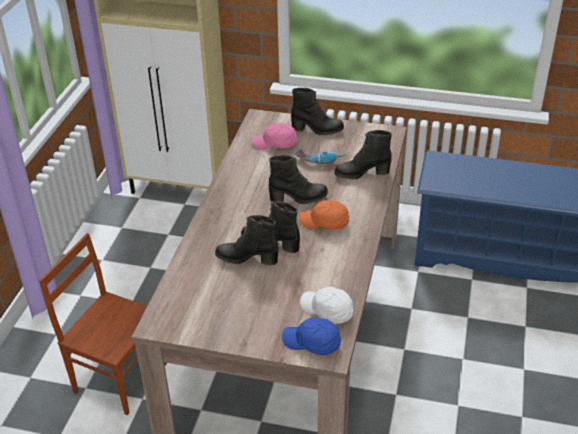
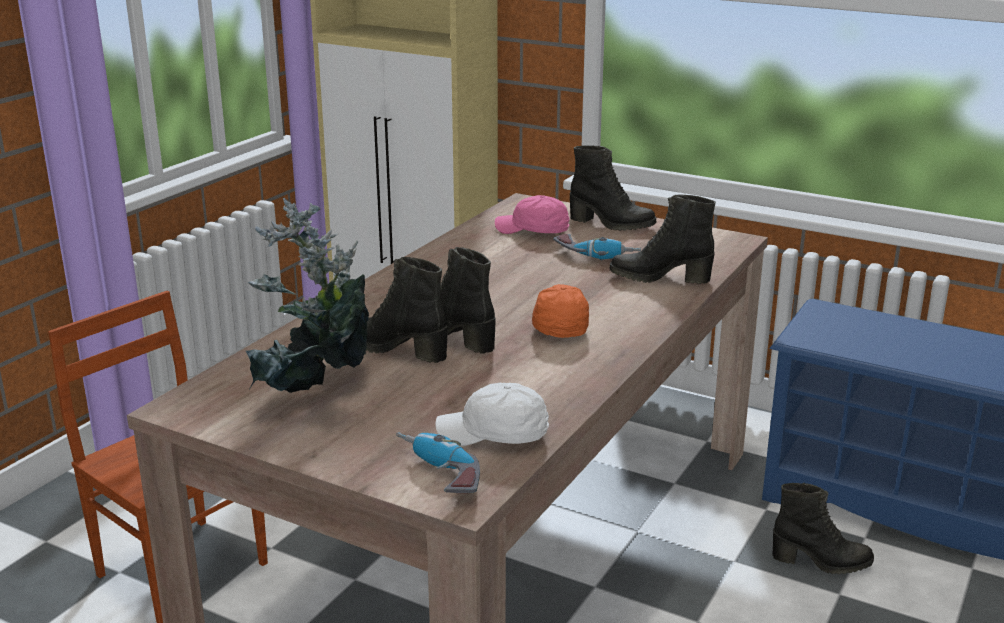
camera: 15 degrees right, 15 degrees down
(224, 301) = (318, 395): none -> potted plant
(298, 198) = (532, 292): black boot -> black boot (821, 562)
(312, 343) = (436, 475): blue cap -> power drill
(324, 222) = (559, 325): orange cap -> orange cap turned 60 degrees clockwise
(327, 311) = (493, 435): white cap -> white cap turned 45 degrees counterclockwise

